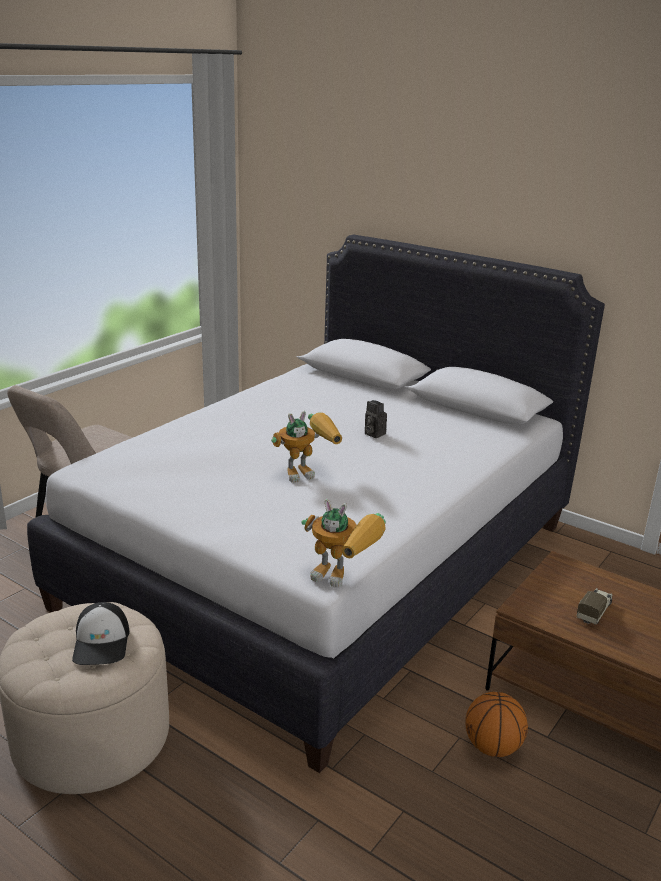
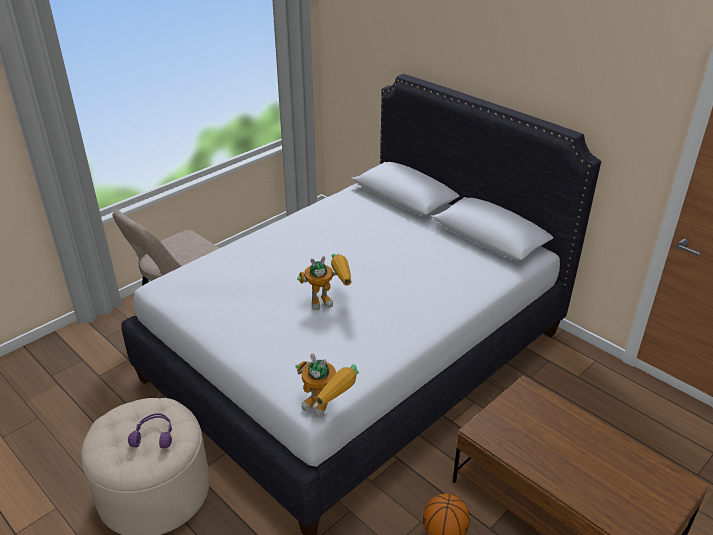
camera: 10 degrees right, 10 degrees up
(102, 643) = (154, 435): cap -> purple headphones
(373, 434) = (393, 262): camera -> none
(594, 612) = (538, 439): toy truck -> none

